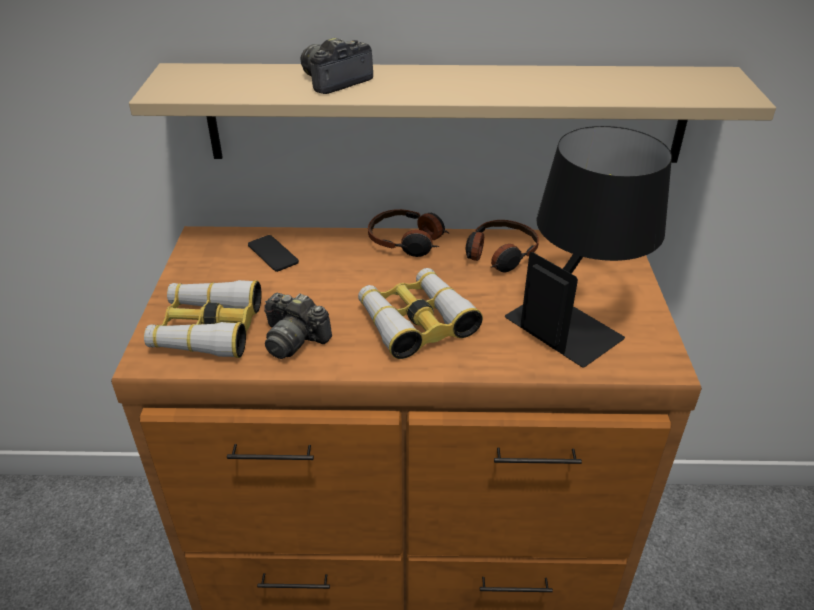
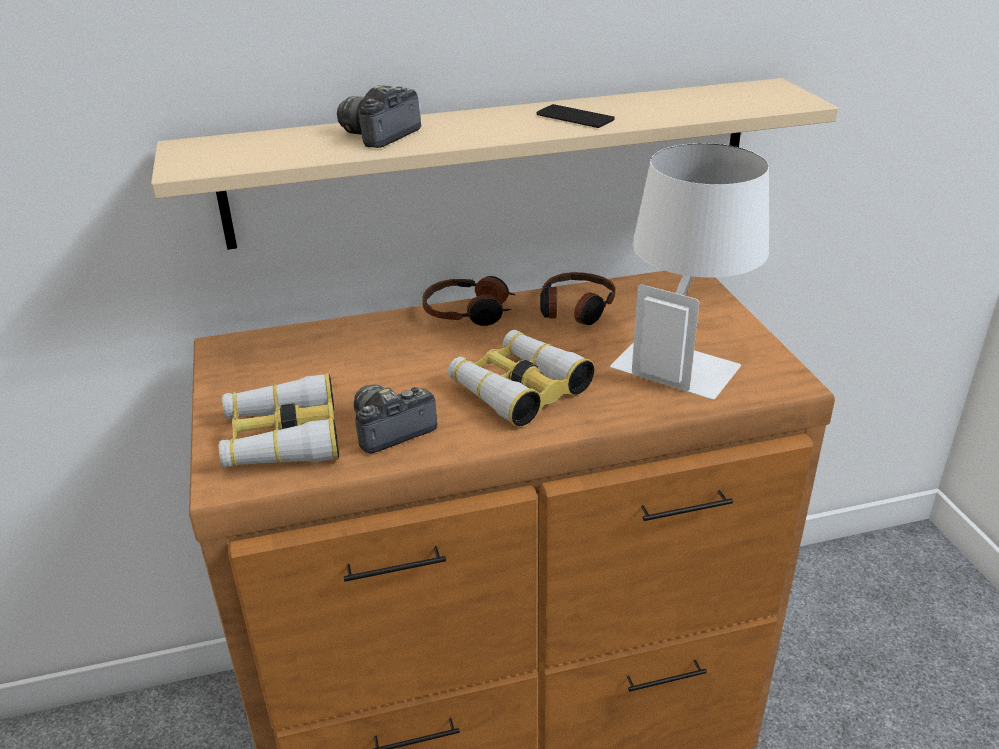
camera: 15 degrees left, 5 degrees down
(273, 254) = (320, 349): phone -> phone (575, 117)
(294, 339) = (390, 430): camera -> camera turned 135 degrees clockwise
(577, 317) = (684, 354): black table lamp -> white table lamp

